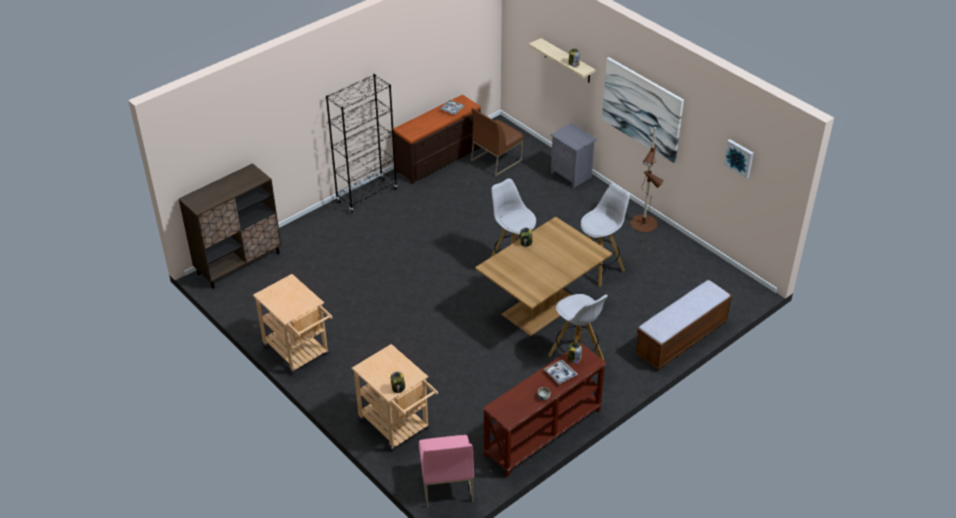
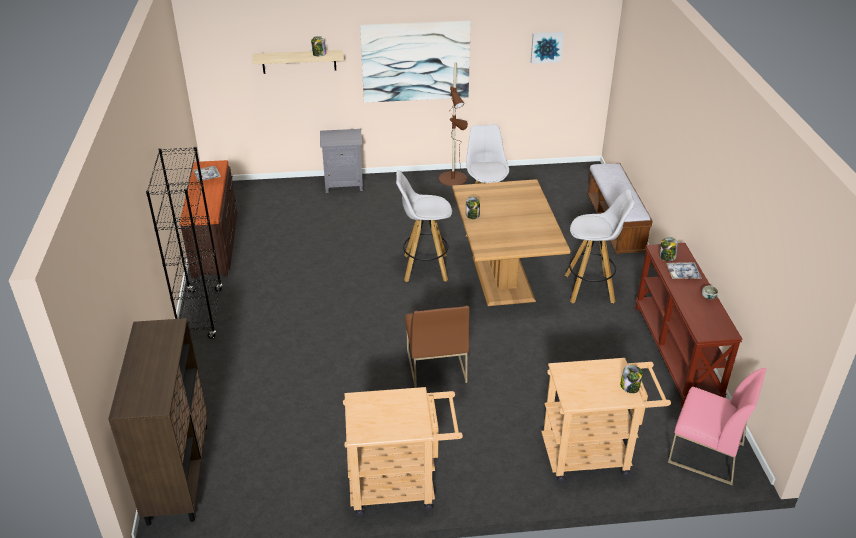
camera: 55 degrees left, 5 degrees down
(496, 160) = (266, 212): brown chair -> brown chair (435, 365)

